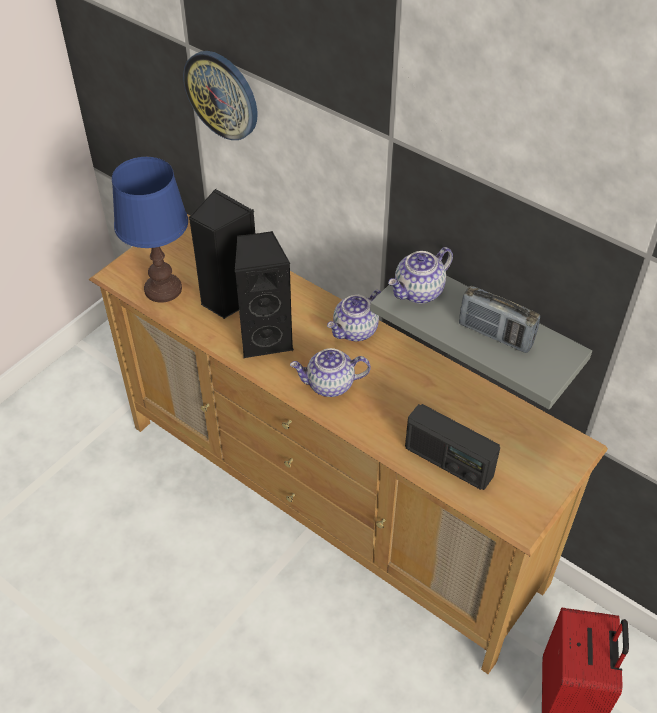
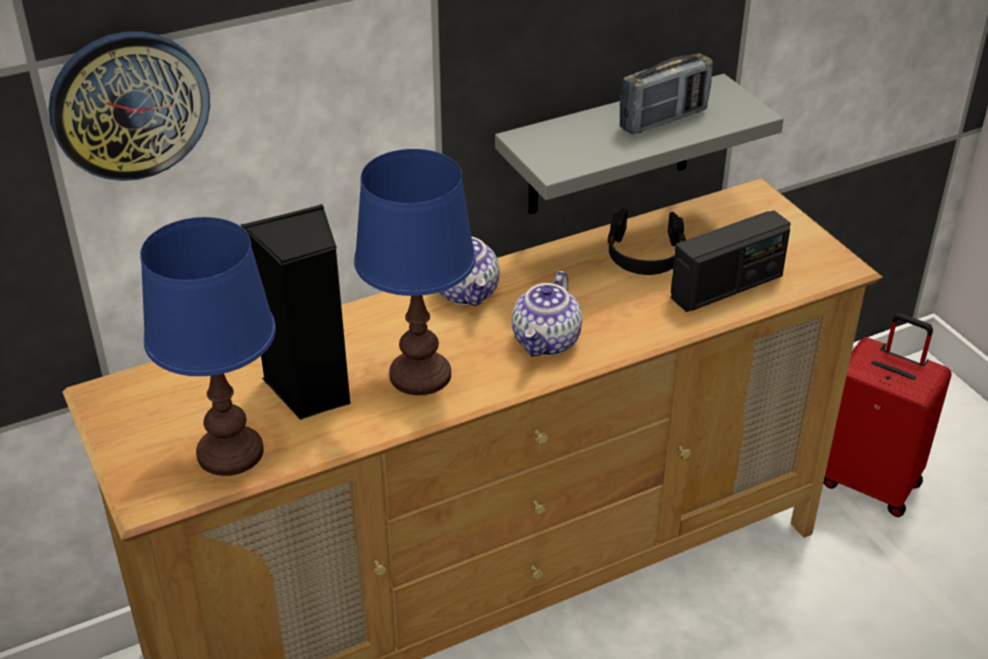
camera: 65 degrees left, 10 degrees down
(265, 338) = (419, 374): black speaker -> blue table lamp
(419, 292) = (556, 147): teapot -> none
(456, 405) = (645, 254): none -> black headphones

